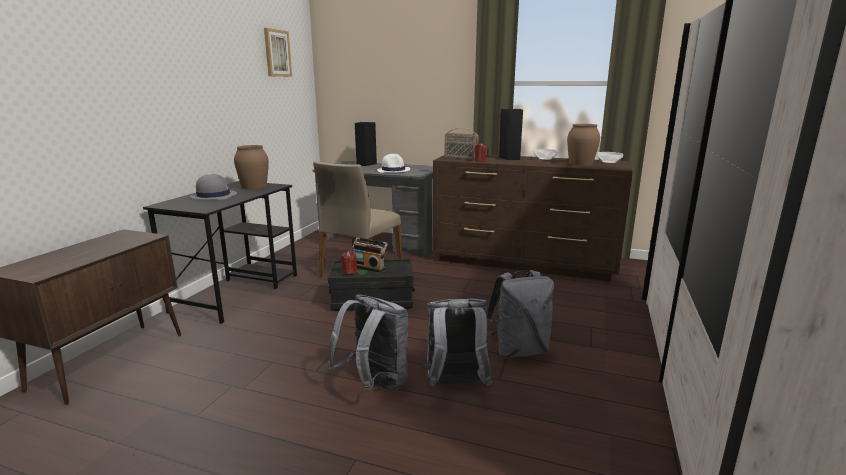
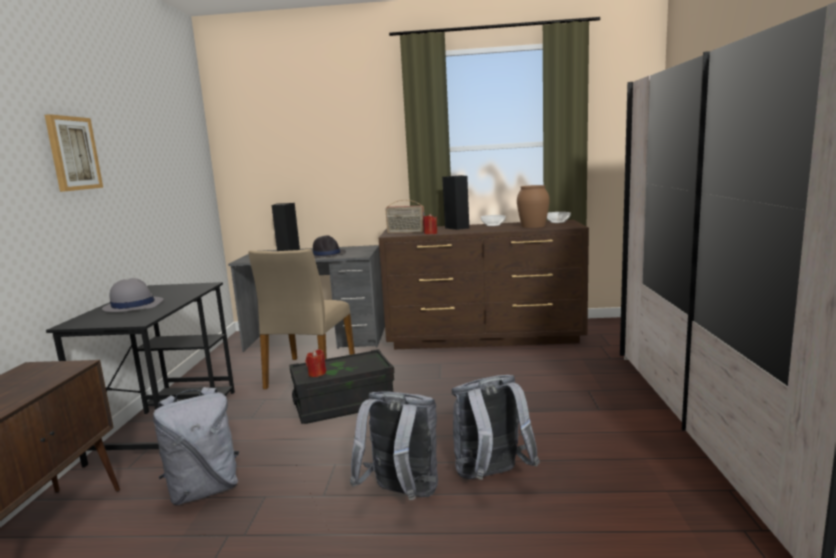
camera: 15 degrees left, 5 degrees down
(254, 186) = (176, 289): brown vase -> none
(277, 53) = (173, 130): picture -> picture (73, 153)
(369, 267) = (337, 366): radio -> none
(393, 170) = (327, 254): white hat -> black hat
(519, 350) = (533, 427): grey backpack -> grey backpack (204, 490)

